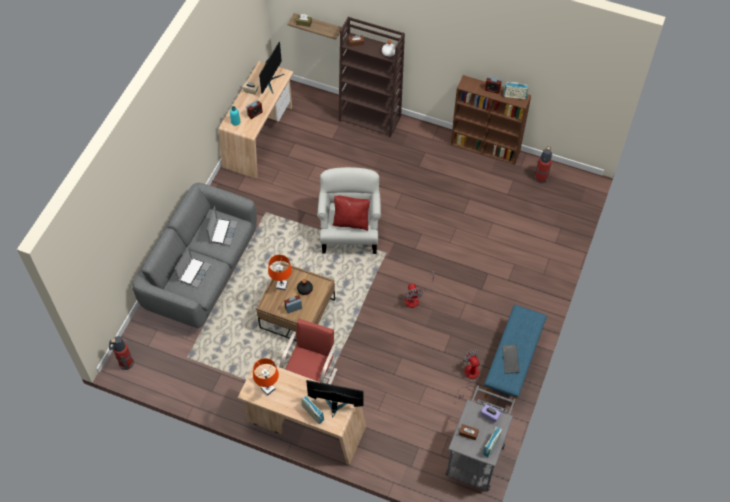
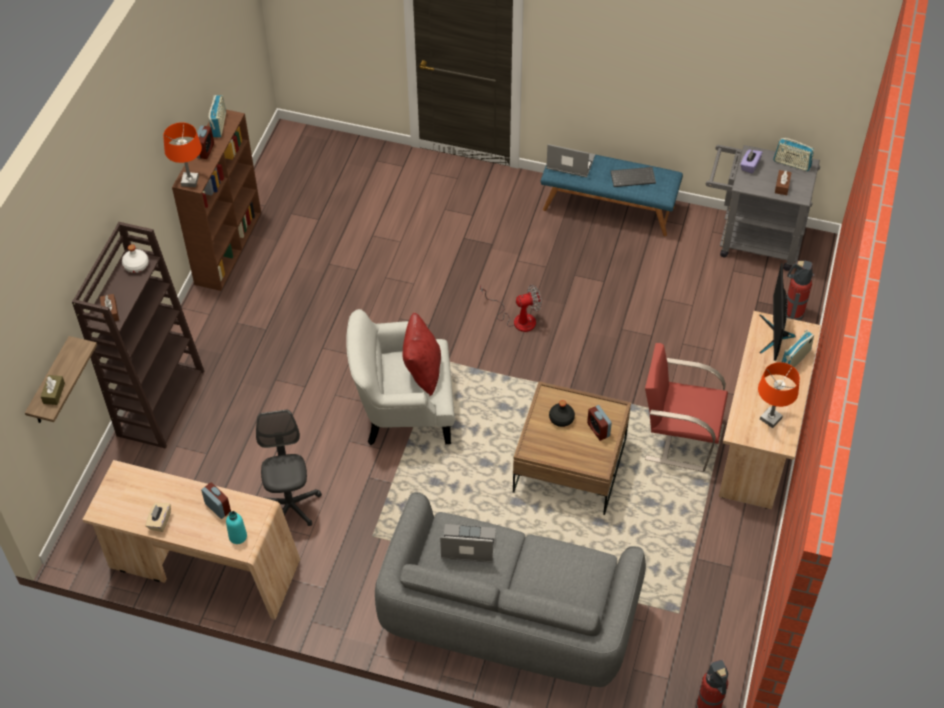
camera: 95 degrees left, 5 degrees down
(194, 272) = (557, 577): laptop -> laptop (569, 163)
(271, 81) = (136, 492): monitor -> none
(281, 285) = (559, 451): orange table lamp -> orange table lamp (190, 181)
(291, 175) = (290, 506): none -> grey office chair
(469, 377) = (638, 252): fan -> none
(541, 178) = (286, 182): fire extinguisher -> fire extinguisher (792, 312)

